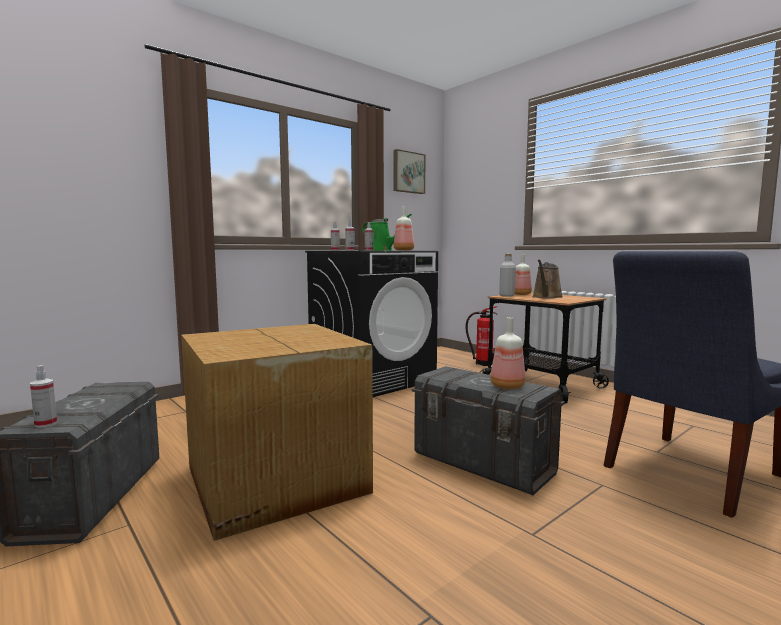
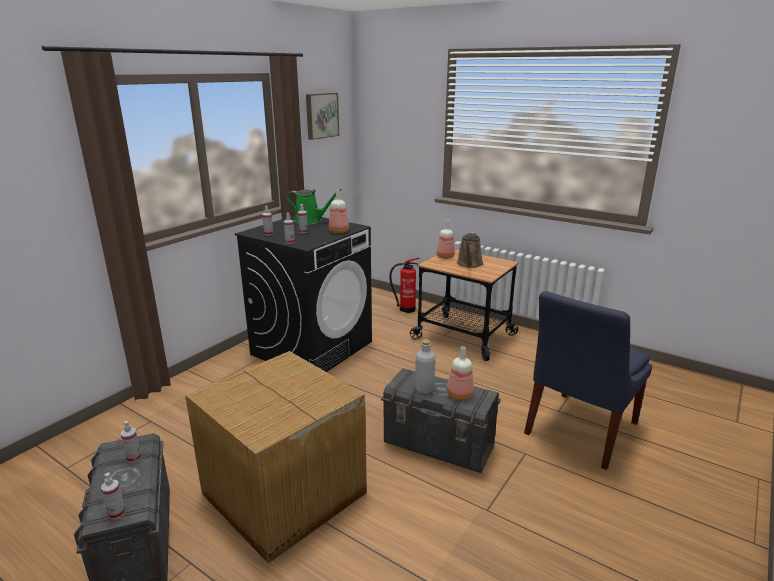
camera: 15 degrees left, 15 degrees up
(111, 393) = (134, 458): none -> spray bottle
(506, 296) = (434, 262): grey bottle -> grey bottle (424, 389)

